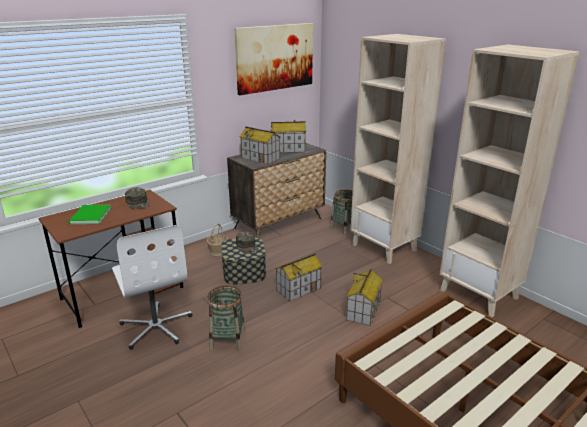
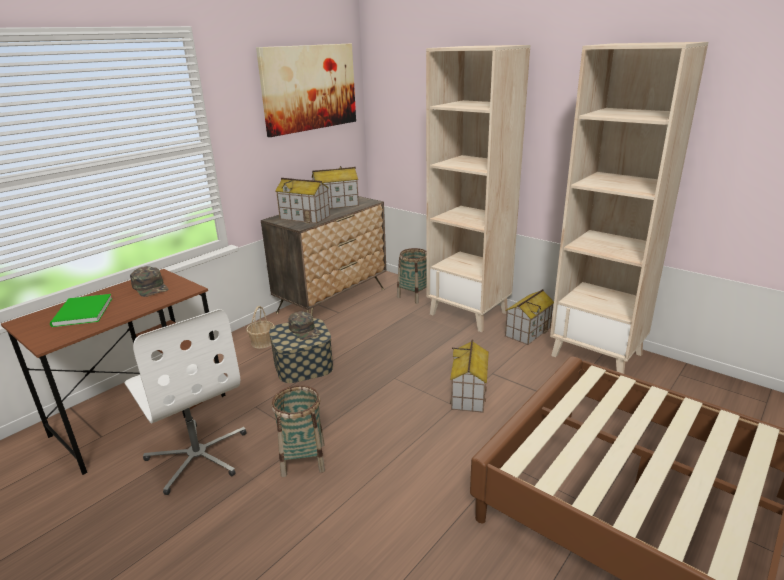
camera: 10 degrees left, 0 degrees up
(298, 289) = (380, 377): toy house -> toy house (527, 331)

